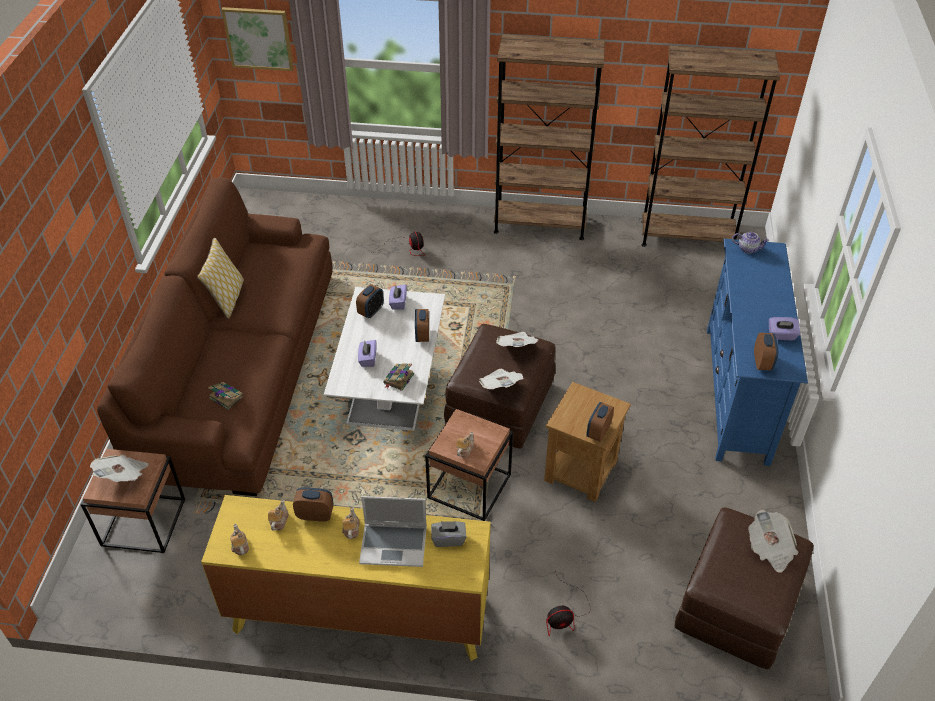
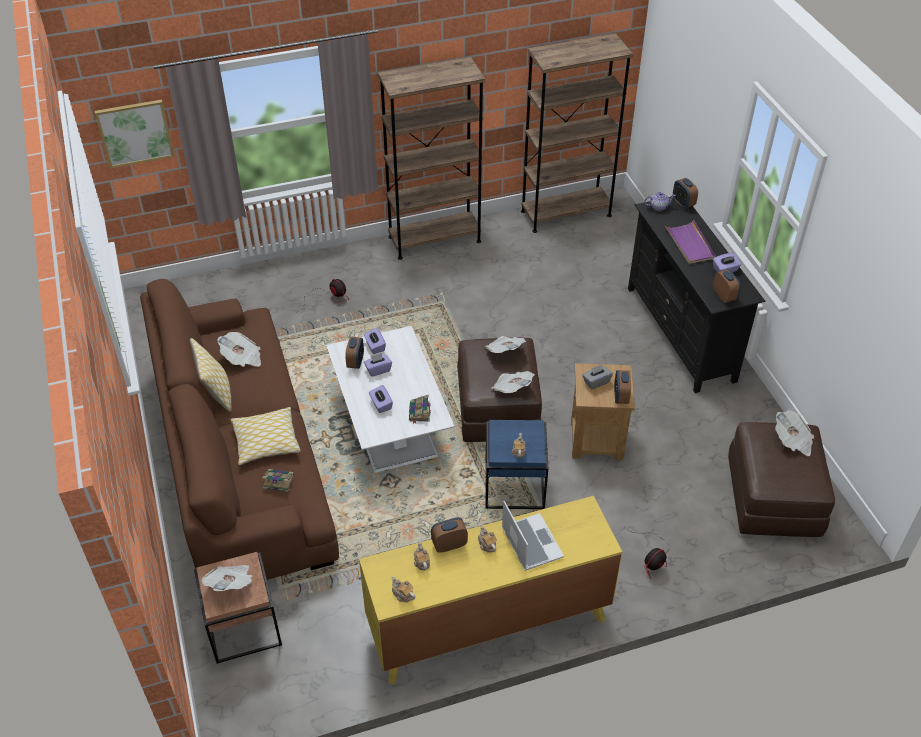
camera: 25 degrees left, 0 degrees up
(240, 357) = (266, 442): none -> pillow
(270, 274) = (242, 358): none -> newspaper
(387, 325) = (378, 370): none -> purple tissue box
(394, 544) = (530, 542): laptop -> laptop turned 90 degrees counterclockwise
(422, 335) = (415, 368): alarm clock -> alarm clock (683, 203)
(448, 539) = (570, 521): grey tissue box -> grey tissue box (596, 382)
(468, 486) = (513, 486): brown side table -> blue side table
(737, 394) = (681, 334): blue tv stand -> black tv stand
(758, 296) = (690, 244): none -> purple tray

